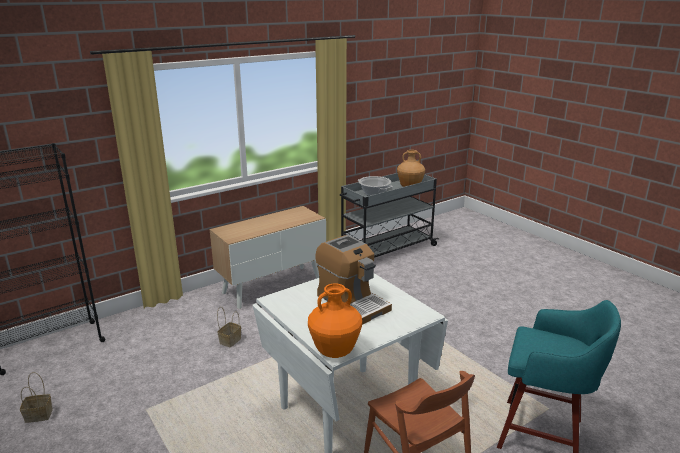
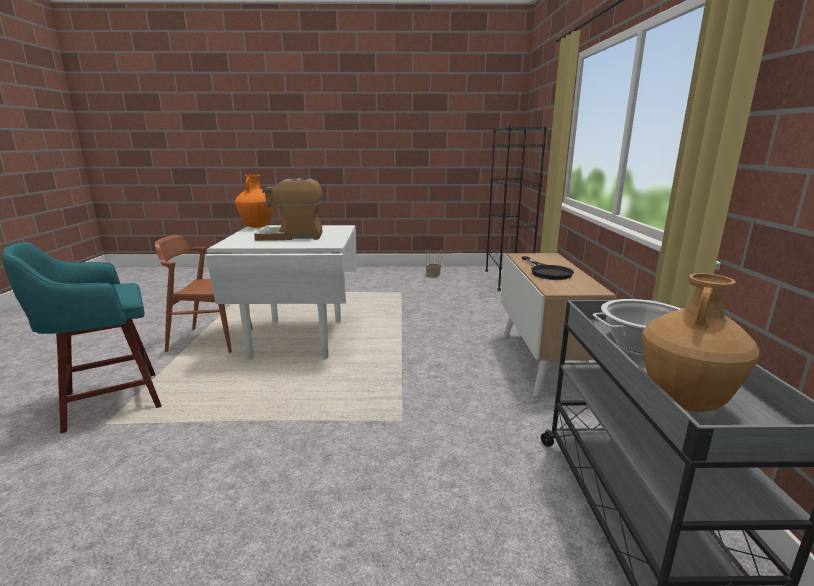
camera: 125 degrees right, 5 degrees down
(230, 340) = (449, 323): basket -> none
(274, 223) = (547, 272): none -> black frying pan

